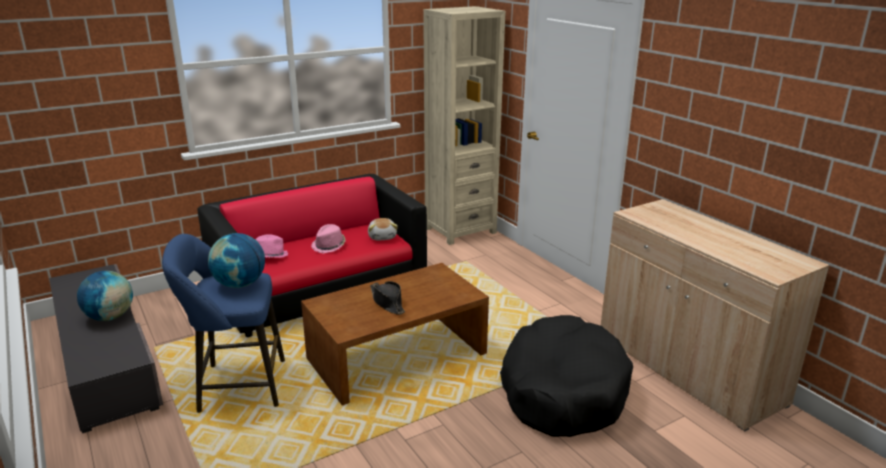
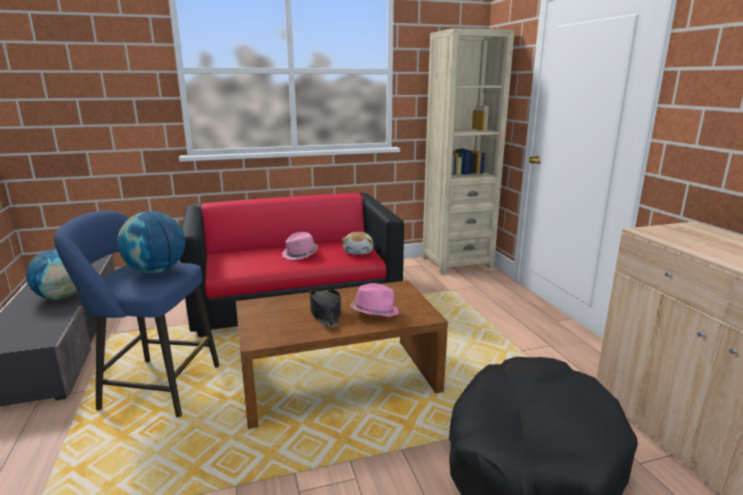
camera: 15 degrees right, 5 degrees down
(269, 256) = (237, 257): pink hat -> pink hat (374, 312)

